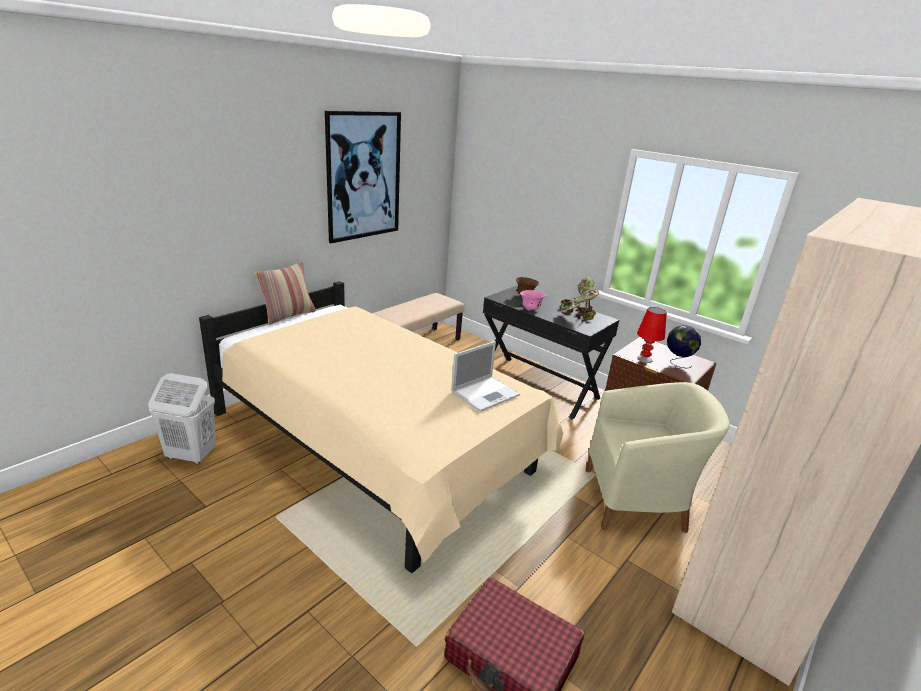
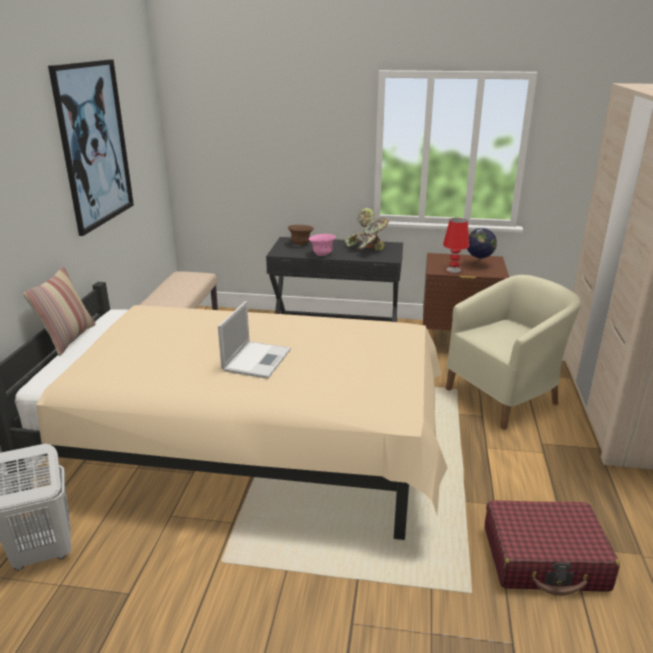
camera: 30 degrees left, 0 degrees up
(486, 393) = (376, 340): laptop -> laptop (257, 359)

